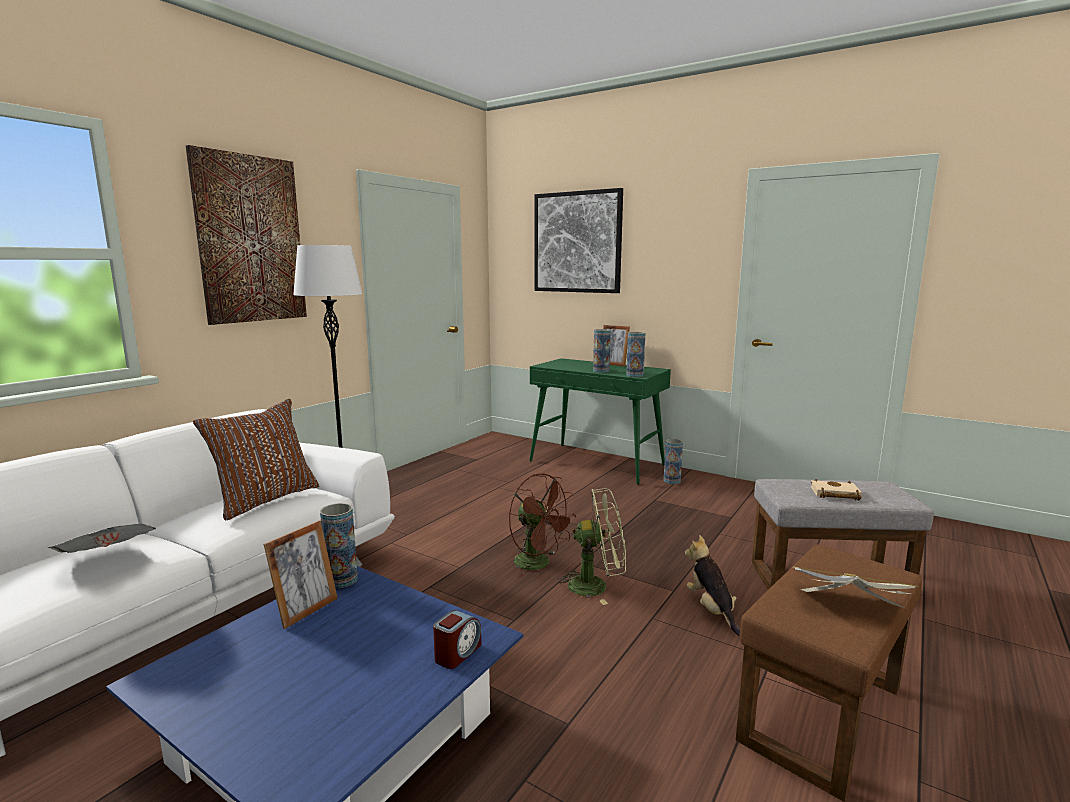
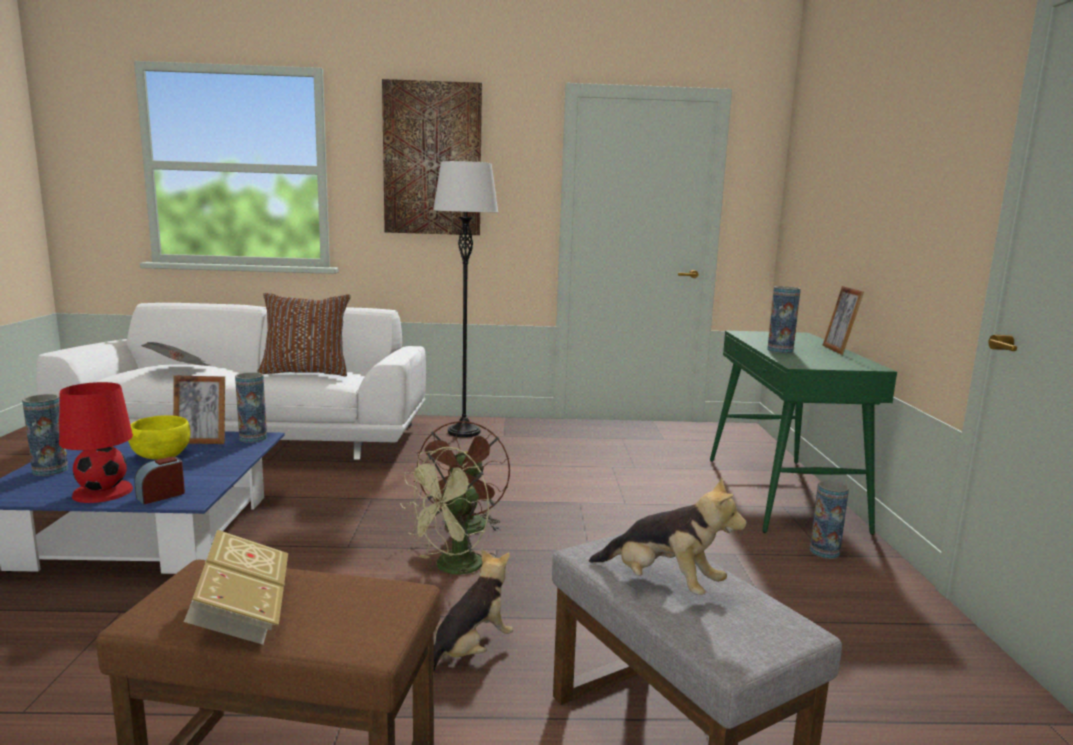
camera: 55 degrees right, 0 degrees up
(320, 641) = (161, 455): none -> yellow bowl
(402, 692) = (103, 492): none -> red table lamp
(457, 653) = (161, 495): alarm clock -> alarm clock turned 135 degrees clockwise
(577, 242) = (846, 157): picture -> none
(596, 585) = (452, 569): green fan -> green fan turned 75 degrees clockwise
(635, 375) = (796, 363): vase -> vase (50, 470)
(834, 494) = (662, 584): beige book -> plush toy

